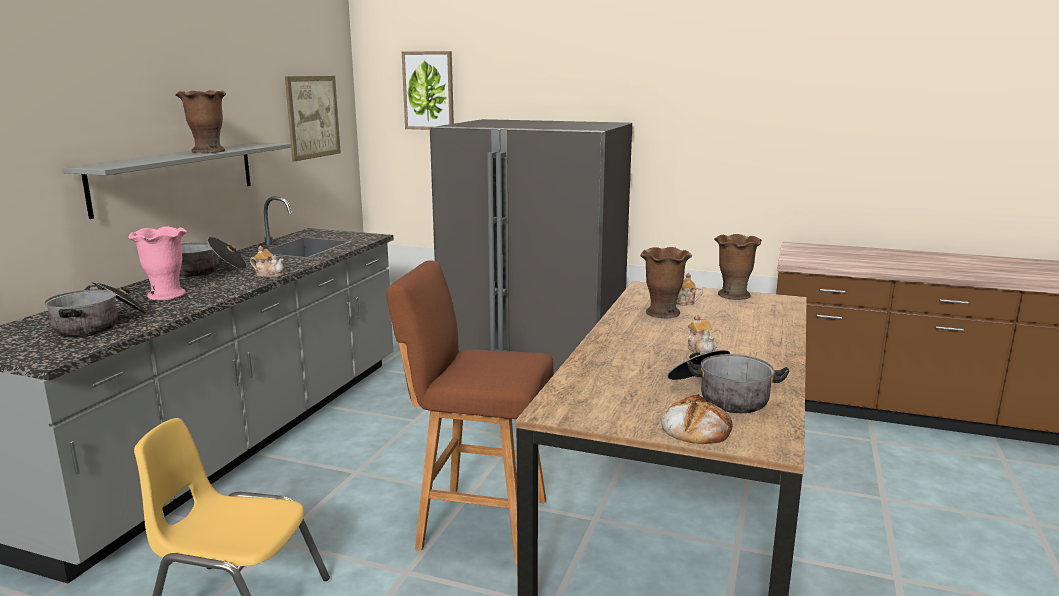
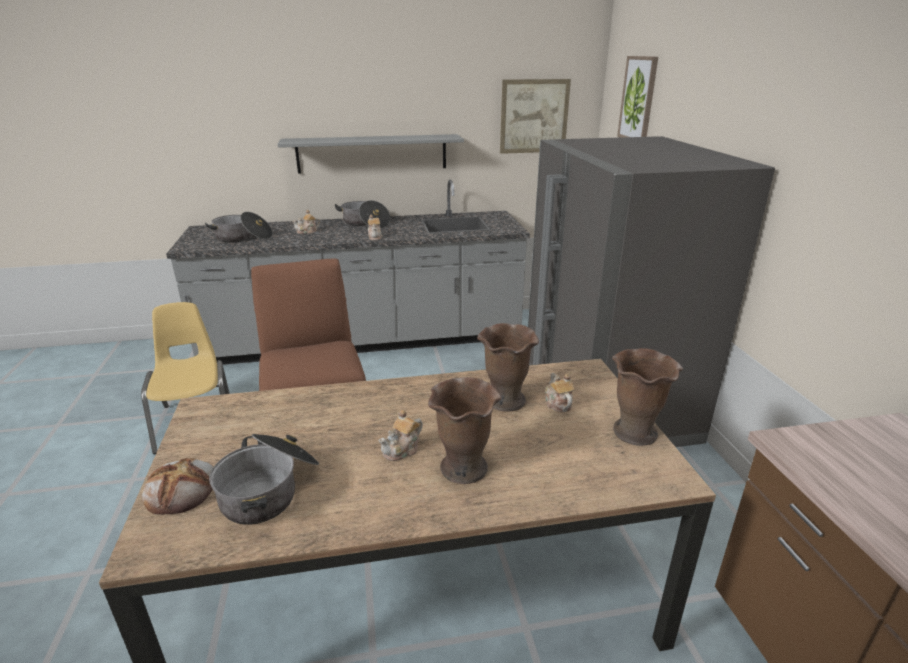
camera: 60 degrees right, 10 degrees up
(166, 295) = (307, 232): pink vase -> teapot
(208, 151) = (385, 138): brown vase -> brown vase (463, 468)

